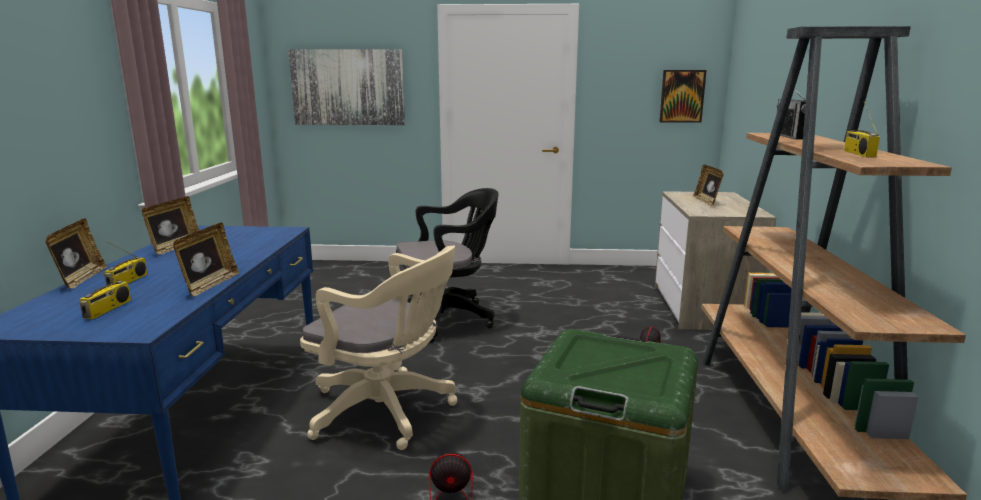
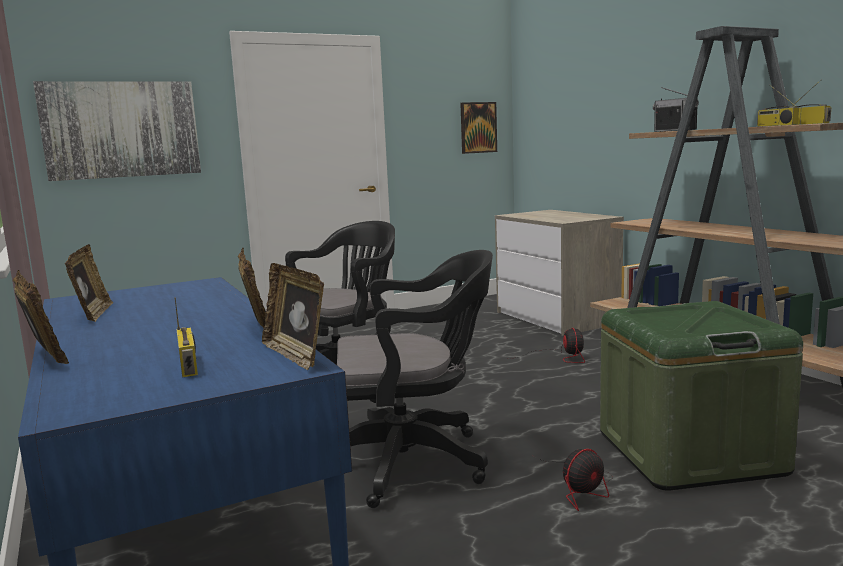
camera: 30 degrees left, 5 degrees down
(128, 281) = (130, 345): radio -> radio (808, 124)
(387, 412) = (413, 461): beige office chair -> black office chair
(706, 201) = (548, 215): picture frame -> picture frame (296, 355)

